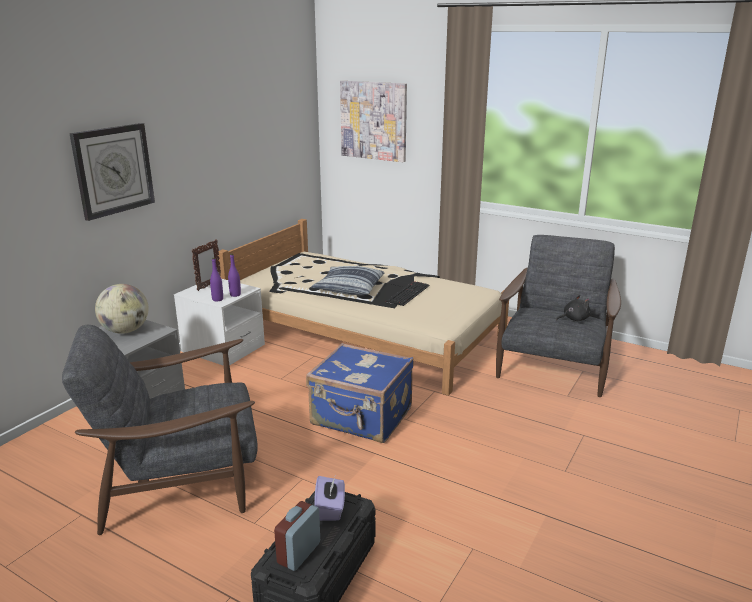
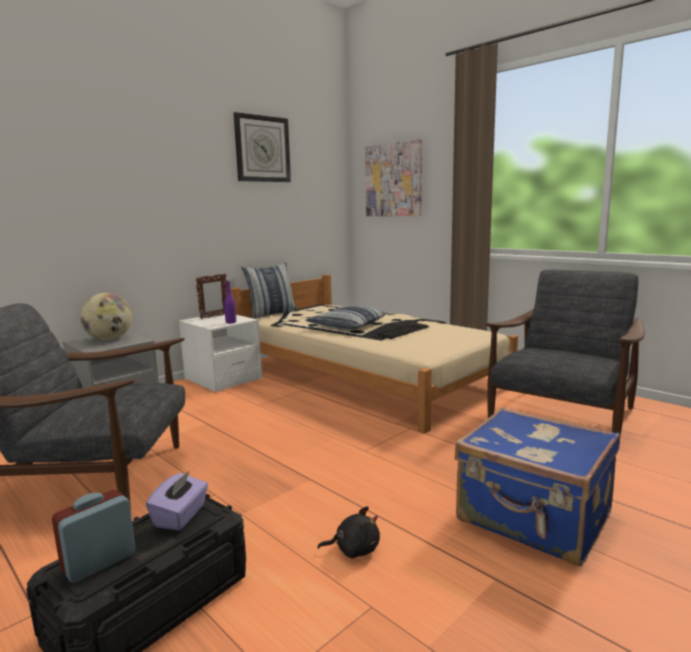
camera: 15 degrees right, 10 degrees down
(113, 170) = (119, 192): wall clock -> wall clock (262, 149)
(217, 299) = (212, 324): purple bottle -> none
(258, 272) = (272, 314): none -> pillow
(361, 418) = (316, 444): blue suitcase -> blue suitcase (533, 519)
(573, 319) = (582, 356): black plush toy -> black plush toy (354, 549)

